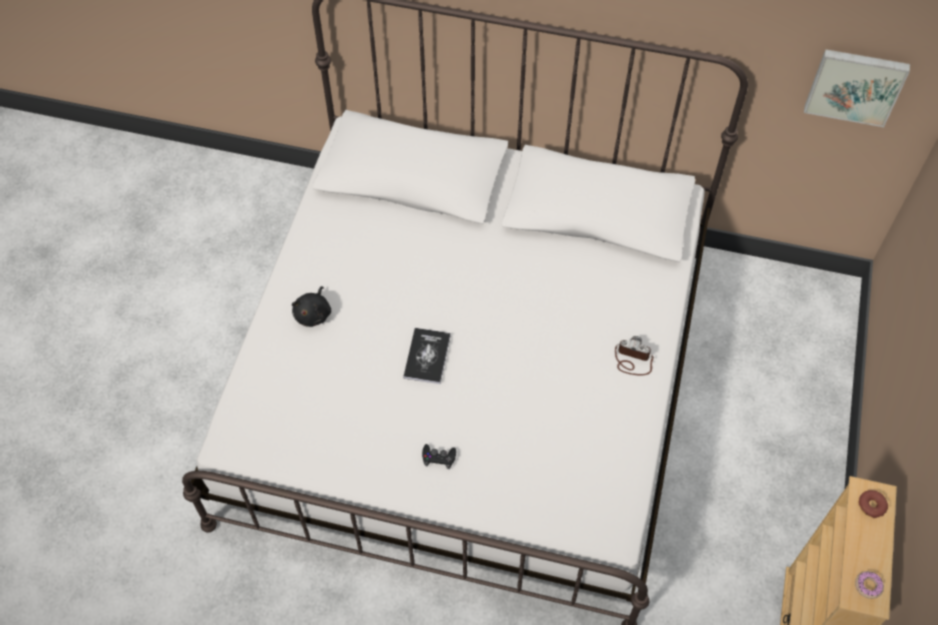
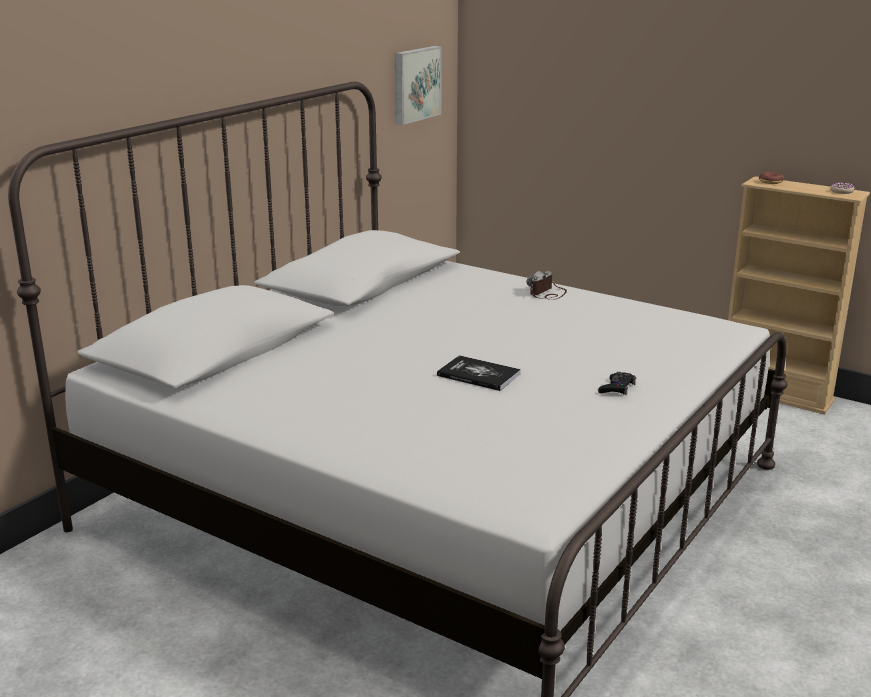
camera: 70 degrees left, 35 degrees down
(313, 314) = (363, 428): black plush toy -> none

